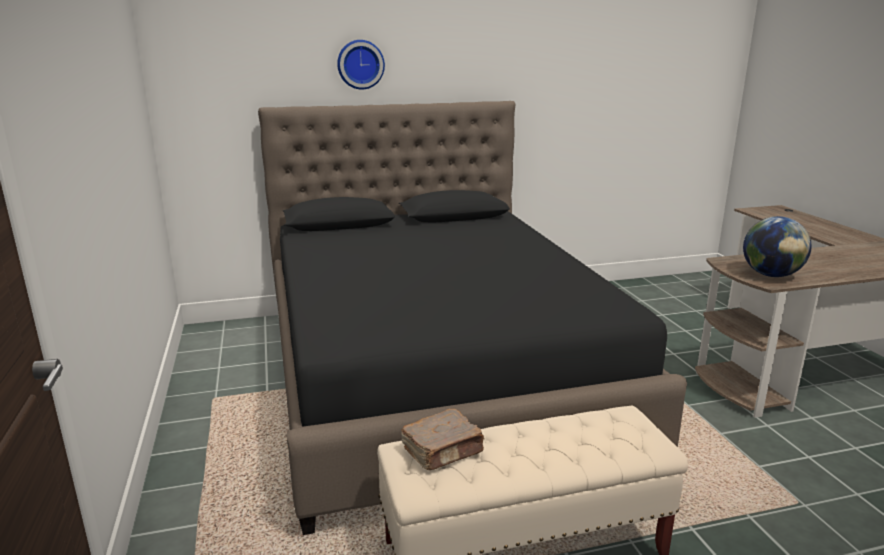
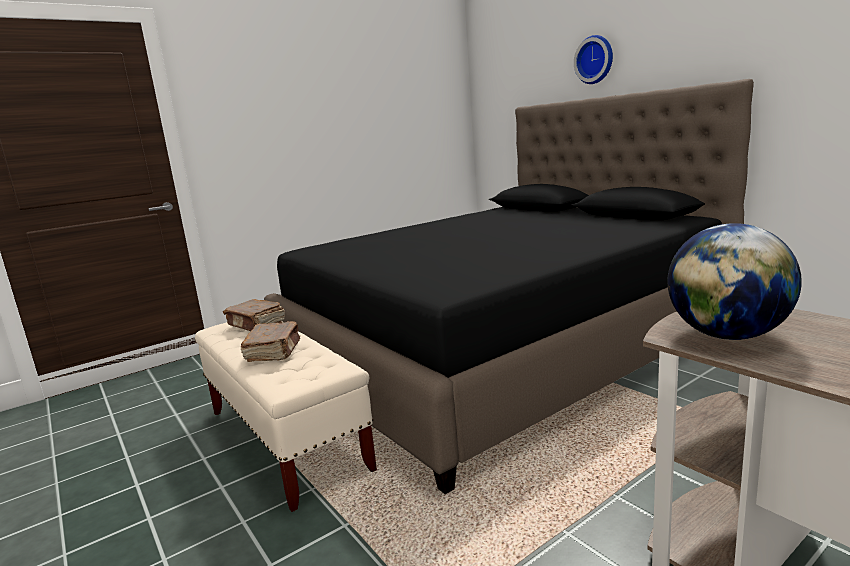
camera: 70 degrees right, 5 degrees down
(560, 444) = (274, 352): none -> brown book

